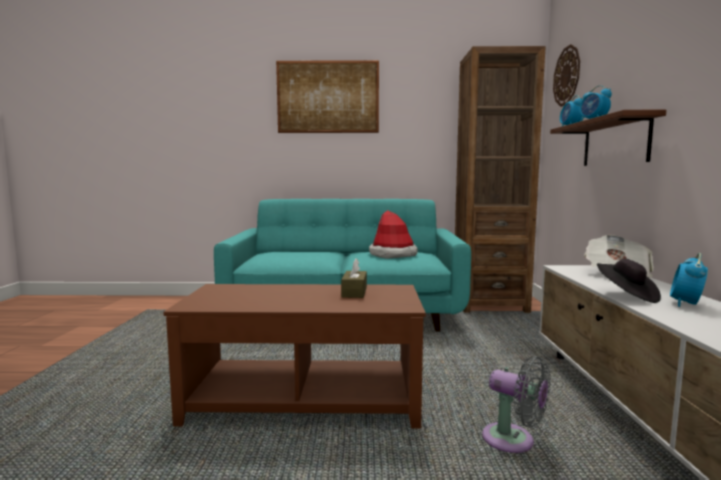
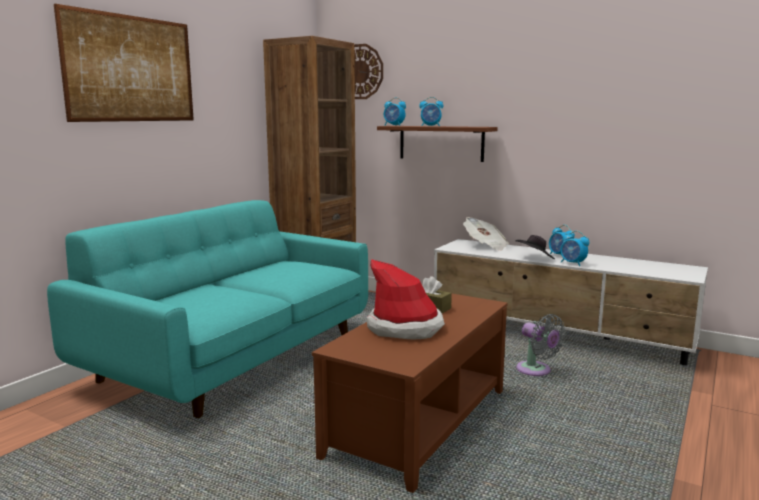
camera: 60 degrees left, 5 degrees up
(393, 254) = (288, 270): hat -> hat (405, 327)
(513, 441) = (536, 371): grey fan -> grey fan turned 75 degrees clockwise
(662, 313) = (572, 263): none -> alarm clock

